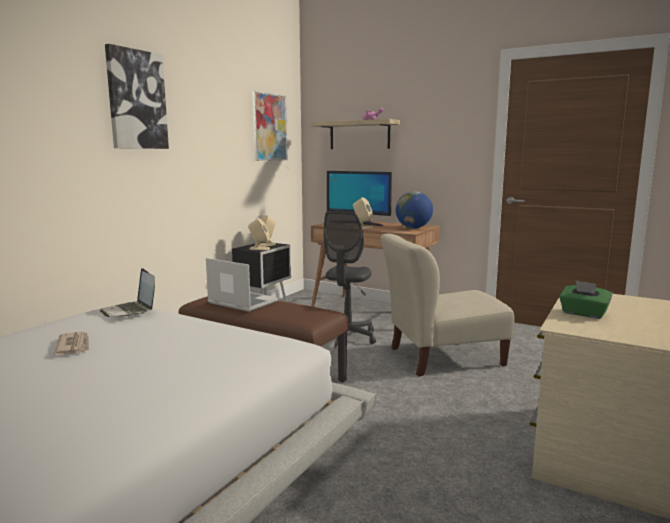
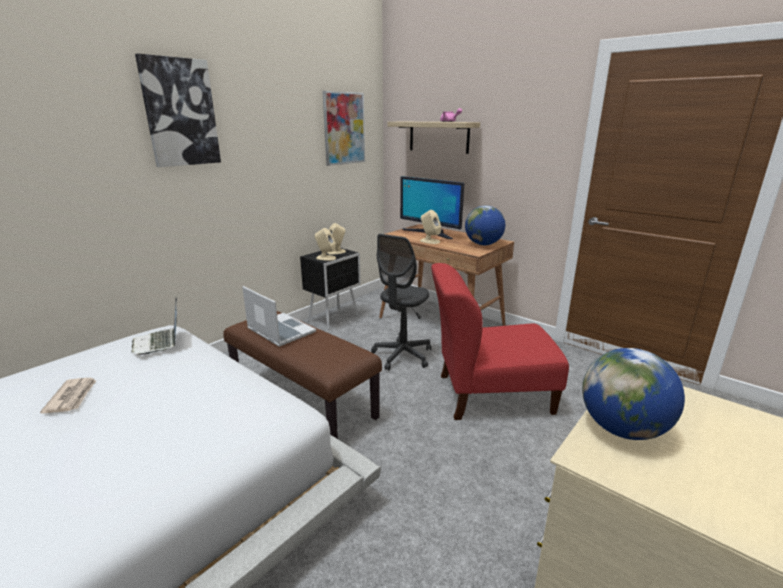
camera: 10 degrees right, 10 degrees up
(441, 358) = (489, 395): beige chair -> red chair
(583, 314) = (622, 429): green tissue box -> globe

